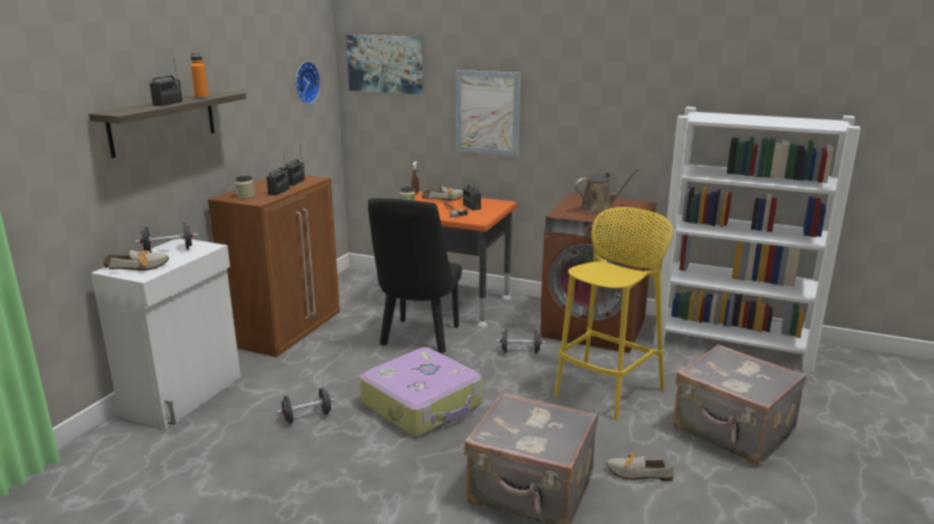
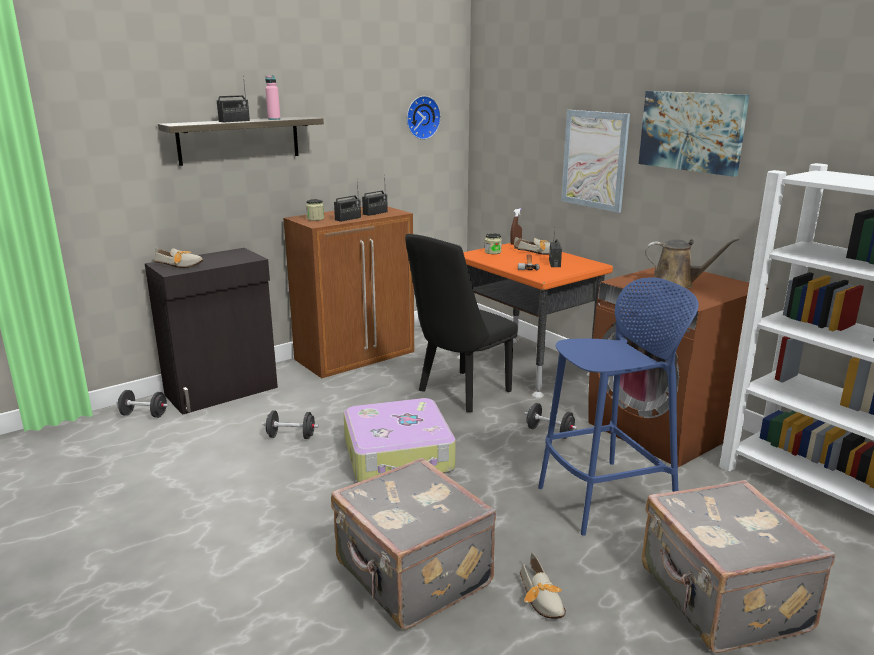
camera: 30 degrees right, 0 degrees up
(169, 251) = (219, 256): black dumbbell -> black dumbbell (144, 415)
(185, 395) = (223, 391): white cabinet -> black cabinet
(202, 98) = (274, 119): orange bottle -> pink bottle
(385, 64) = (507, 102): picture -> picture (691, 131)
(606, 389) = (606, 499): yellow stool -> blue stool
(634, 473) = (542, 599): shoe -> shoe turned 150 degrees counterclockwise

